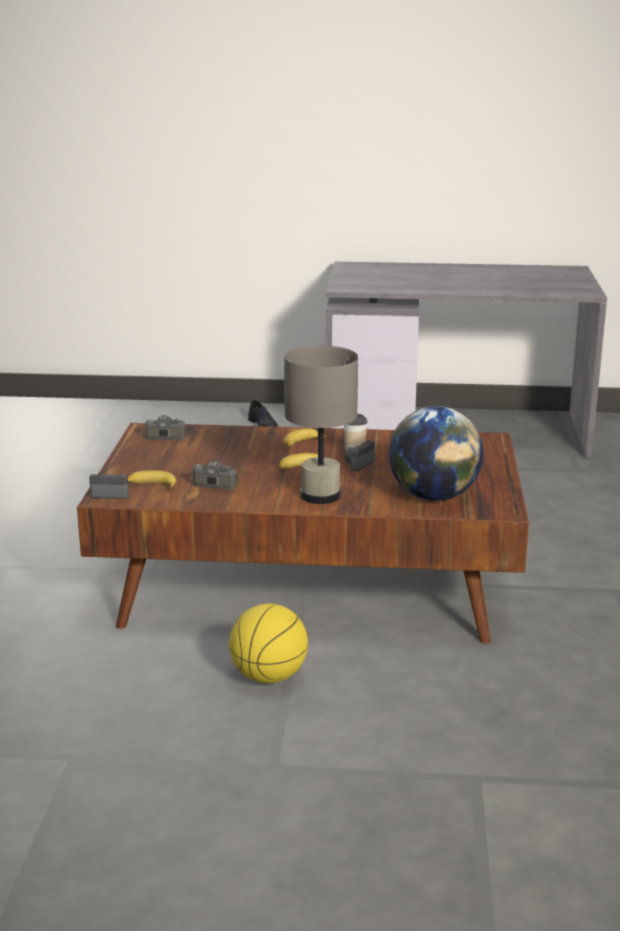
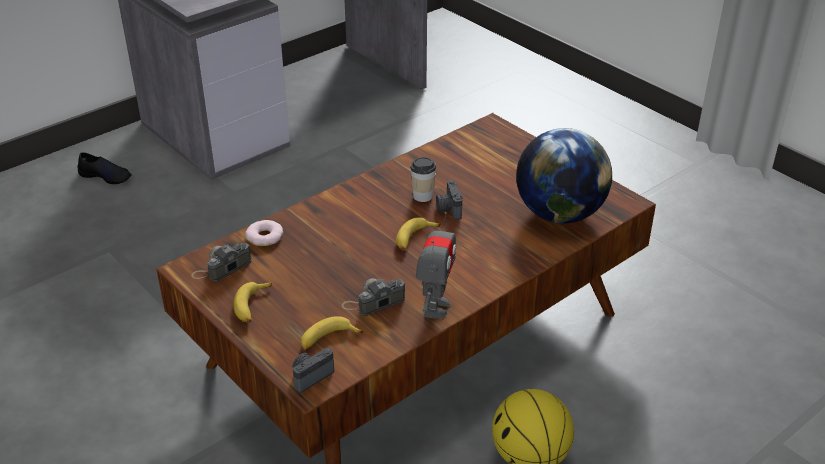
camera: 45 degrees left, 15 degrees up
(214, 432) = (265, 237): none -> donut
(244, 500) = (435, 307): none -> toy robot
(302, 443) = (364, 209): banana -> banana (252, 306)
(321, 496) = (484, 264): grey table lamp -> none

